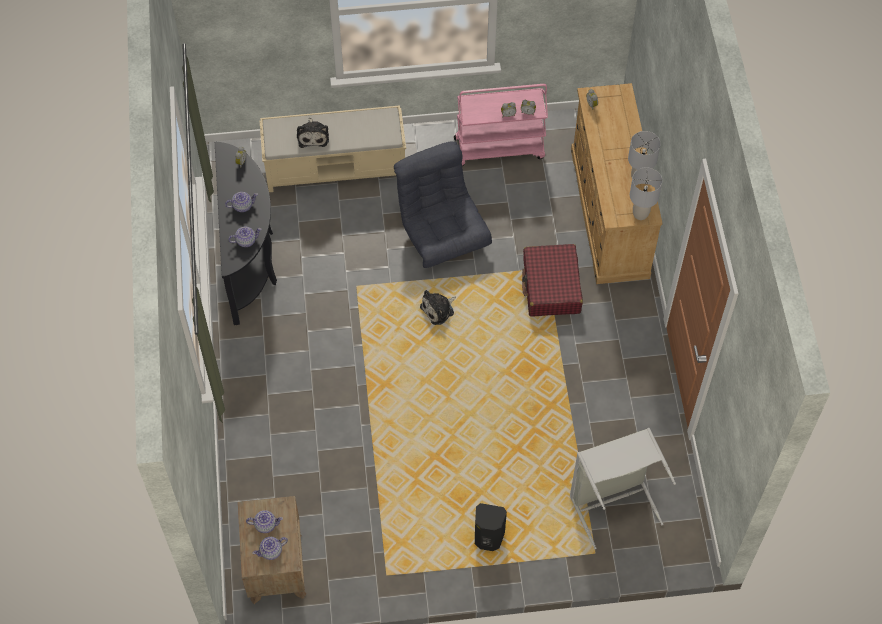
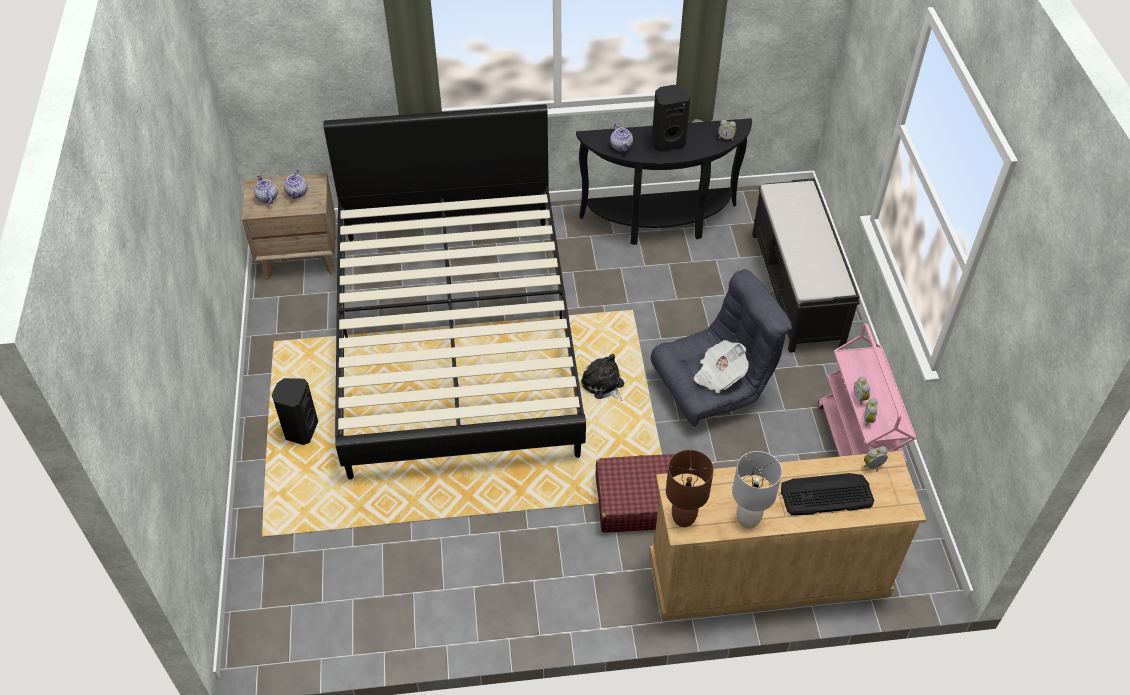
camera: 90 degrees right, 10 degrees down
(242, 206) = (667, 142): teapot -> black speaker
(313, 136) = (796, 221): plush toy -> none
(336, 166) = (797, 289): beige bench -> black bench
(384, 422) = (456, 337): none -> black bed
(456, 215) = (719, 375): none -> newspaper
(612, 501) = (328, 558): grey laundry basket -> none
(616, 133) = (826, 495): none -> keyboard
(640, 214) = (684, 518): grey table lamp -> brown table lamp

